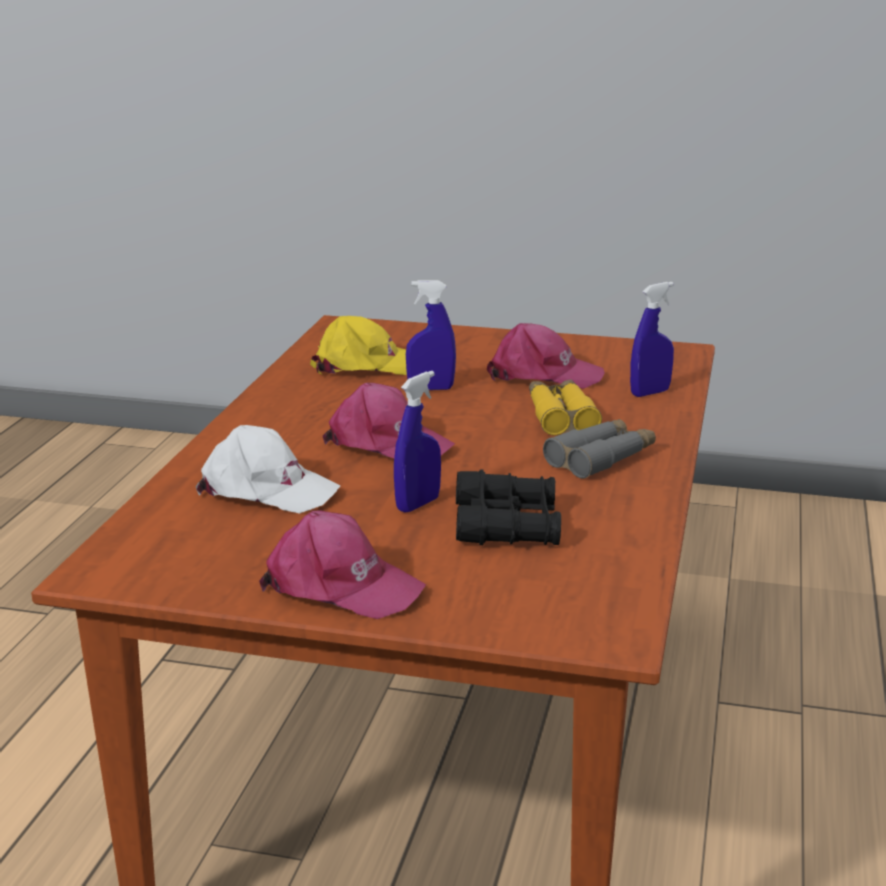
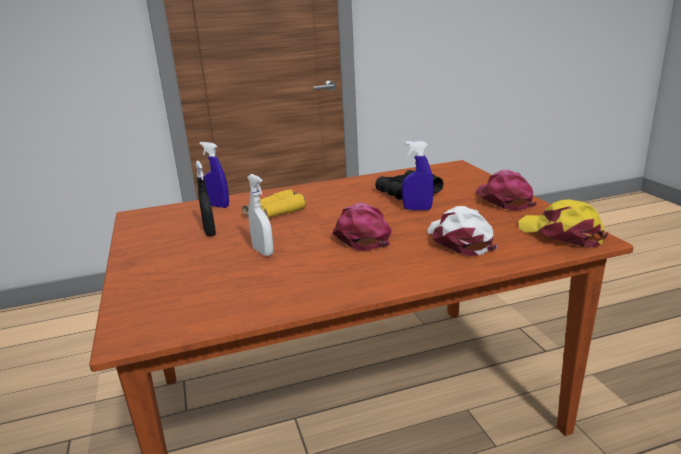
camera: 120 degrees left, 0 degrees up
(366, 366) = (235, 285): yellow cap -> yellow cap (561, 233)
(430, 388) = (263, 252): blue spray bottle -> white spray bottle
(543, 375) = (209, 232): pink cap -> black spray bottle
(601, 458) = (318, 195): grey binoculars -> none

